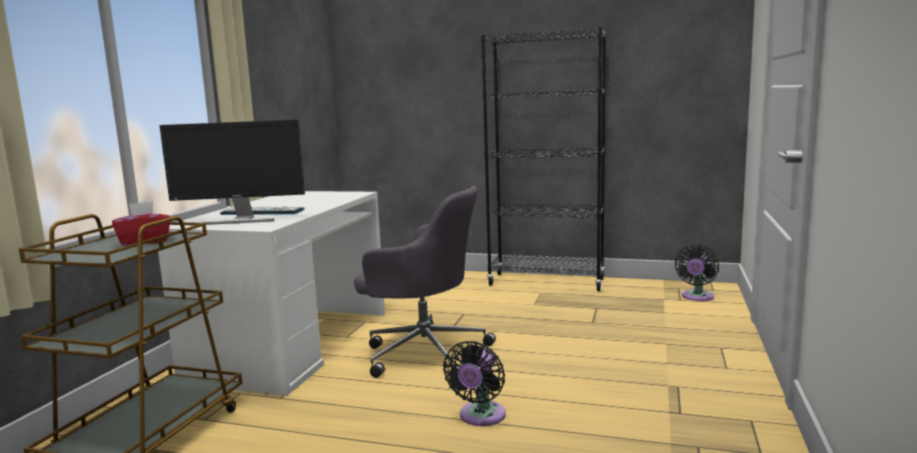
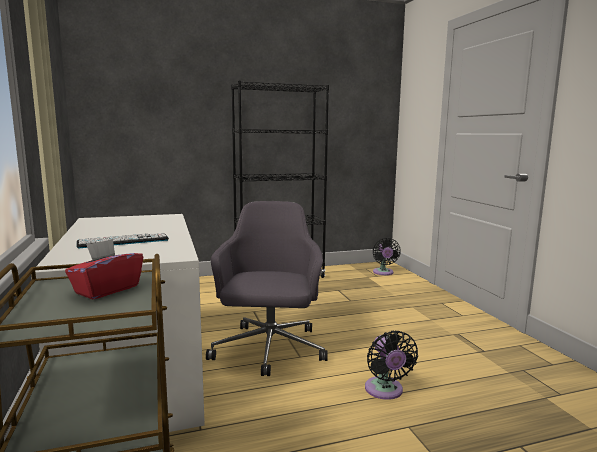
camera: 35 degrees left, 0 degrees up
(241, 220) = (125, 252): monitor -> none
(424, 352) = (269, 350): grey office chair -> grey office chair turned 75 degrees counterclockwise

